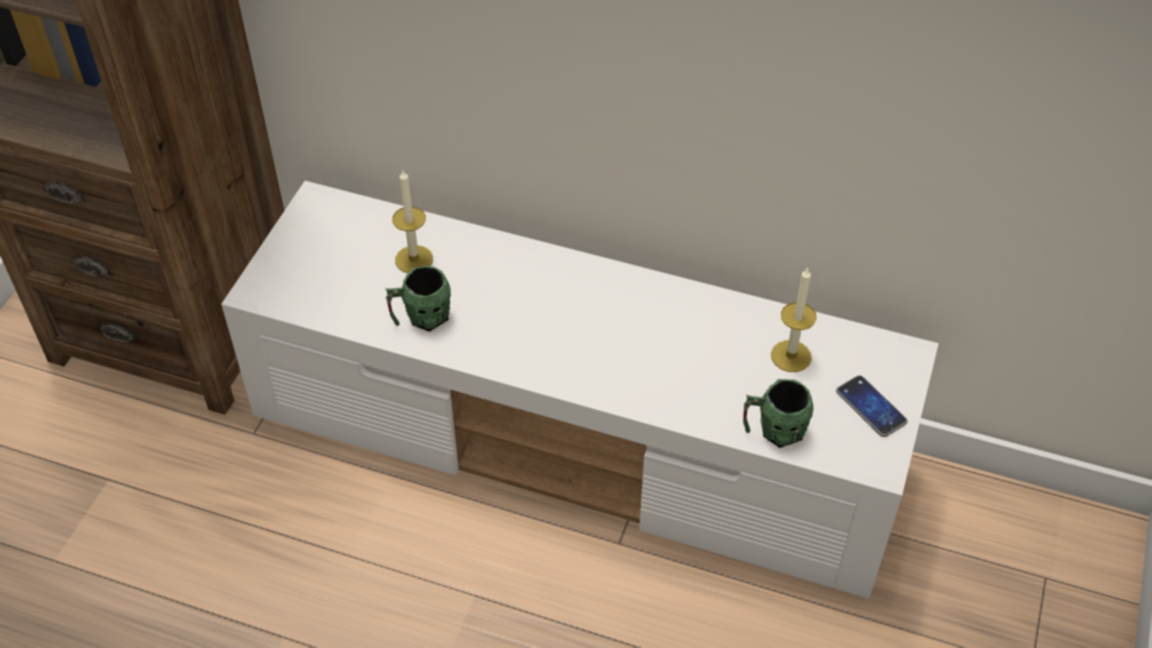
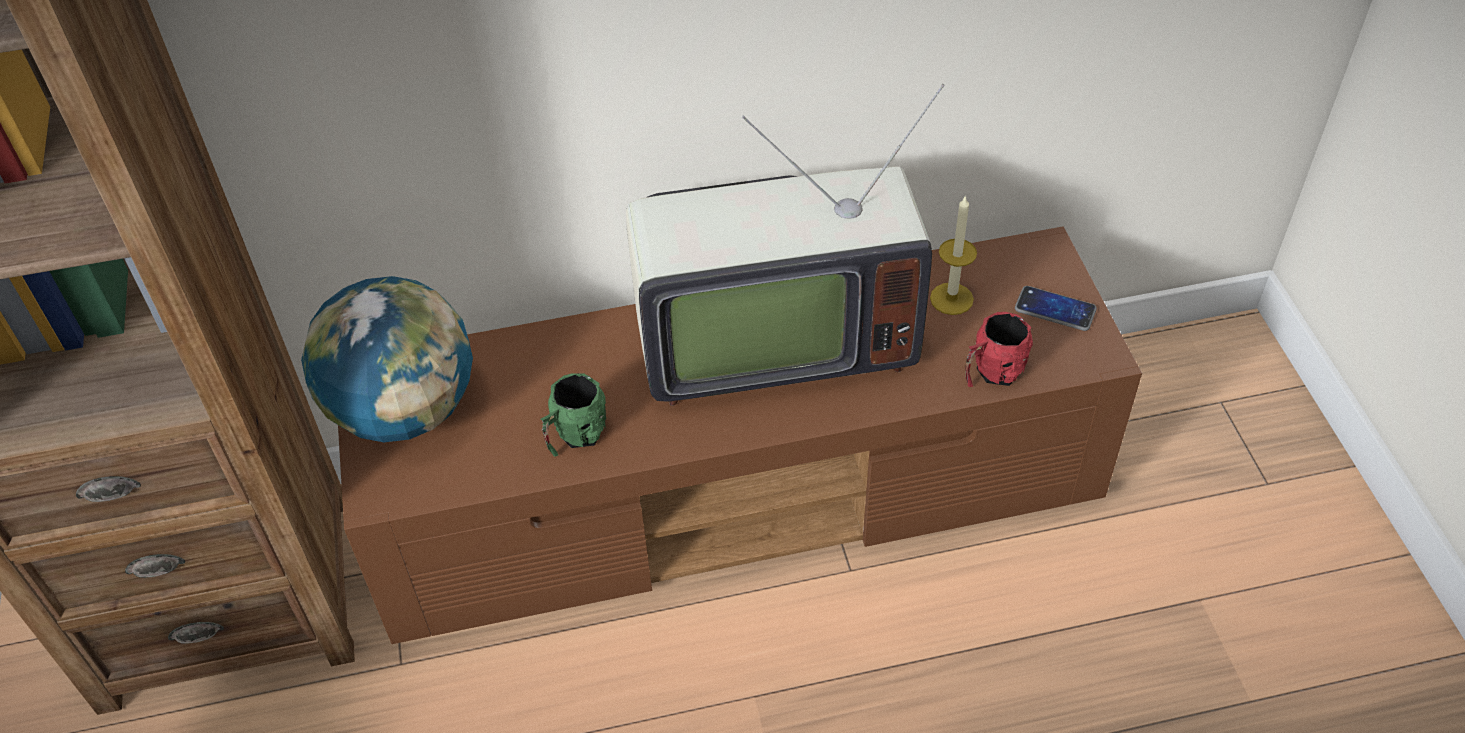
camera: 30 degrees left, 0 degrees up
(322, 240) = (405, 410): none -> globe
(414, 259) = (520, 382): candle -> none
(580, 441) = (741, 494): white tv stand -> brown tv stand
(618, 318) = (769, 341): none -> television
(774, 430) = (991, 373): green mug -> red mug

